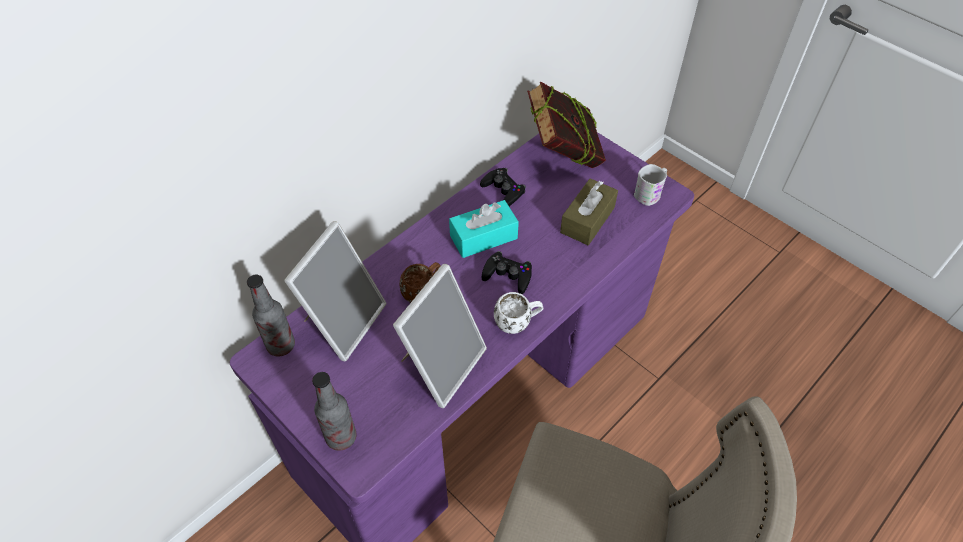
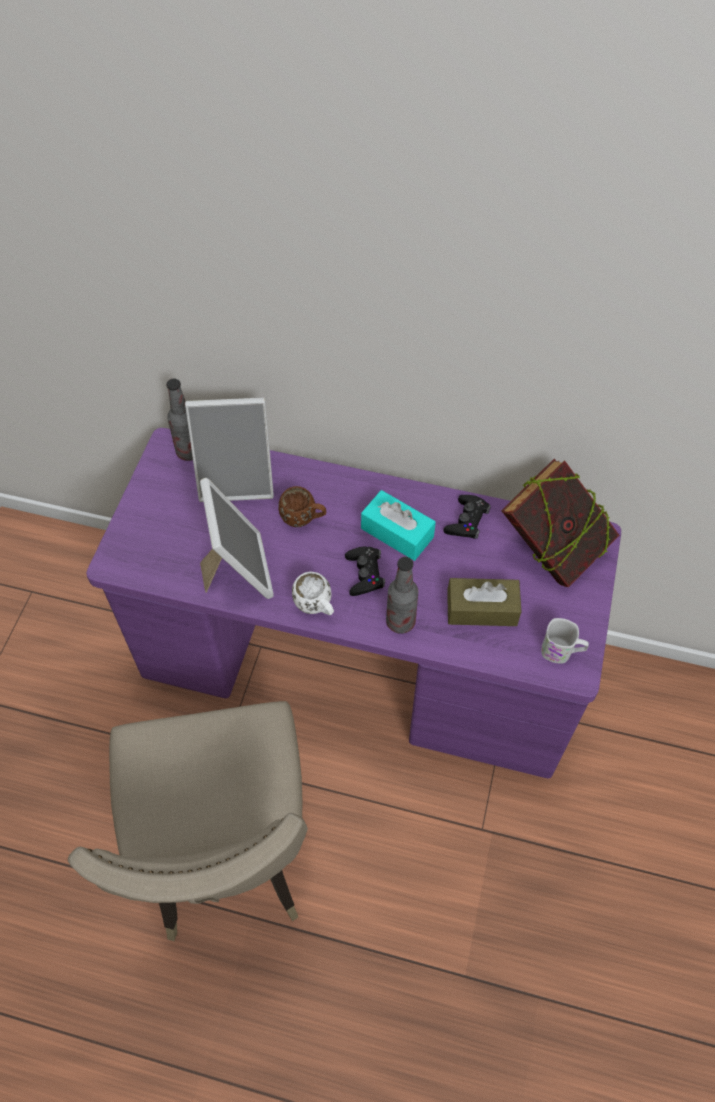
camera: 60 degrees right, 5 degrees up
(341, 437) = (131, 537): bottle -> bottle (400, 622)
(441, 364) = (237, 570): picture frame -> picture frame turned 105 degrees counterclockwise

